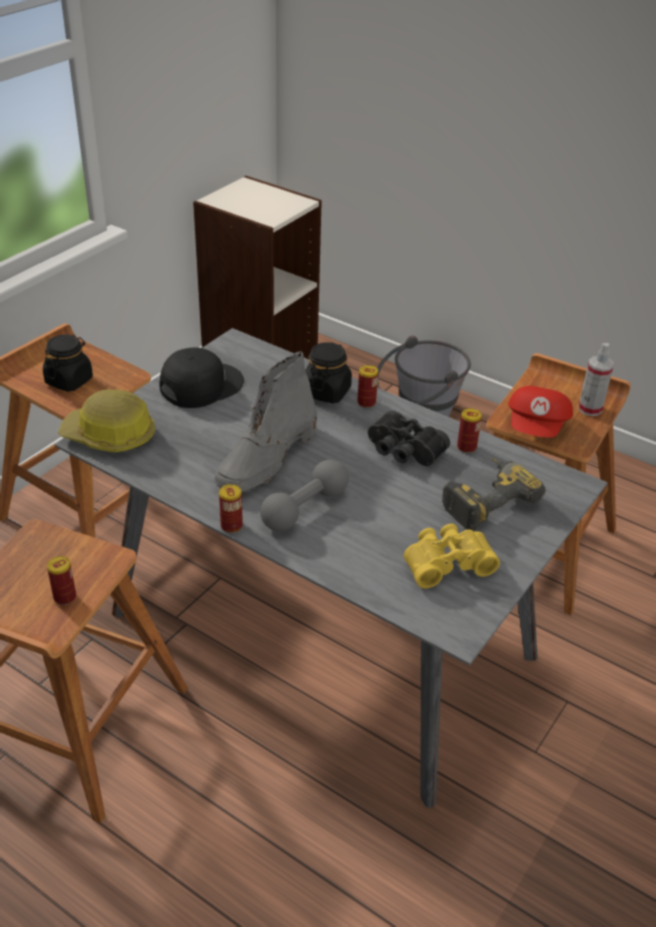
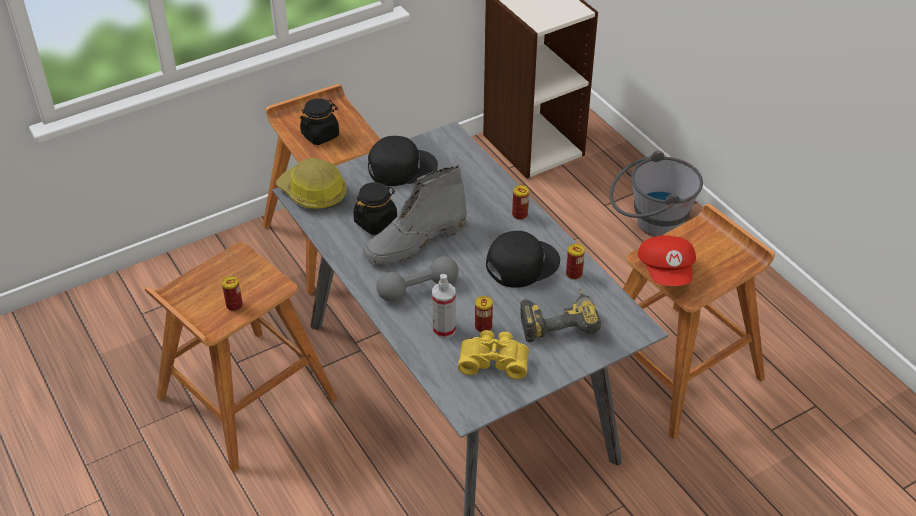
camera: 25 degrees right, 5 degrees up
(231, 526) = (358, 287): can -> can (483, 327)
(326, 392) = (494, 197): black jar -> black jar (376, 222)
(403, 451) = (521, 263): black binoculars -> black cap
(537, 427) = (666, 271): red cap -> red cap turned 45 degrees counterclockwise
(590, 409) = (726, 267): spray bottle -> spray bottle (444, 329)

